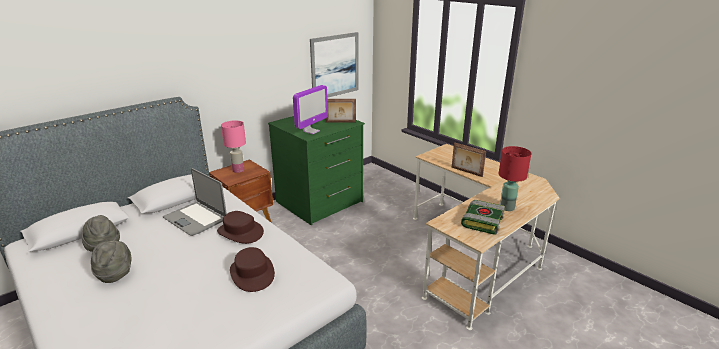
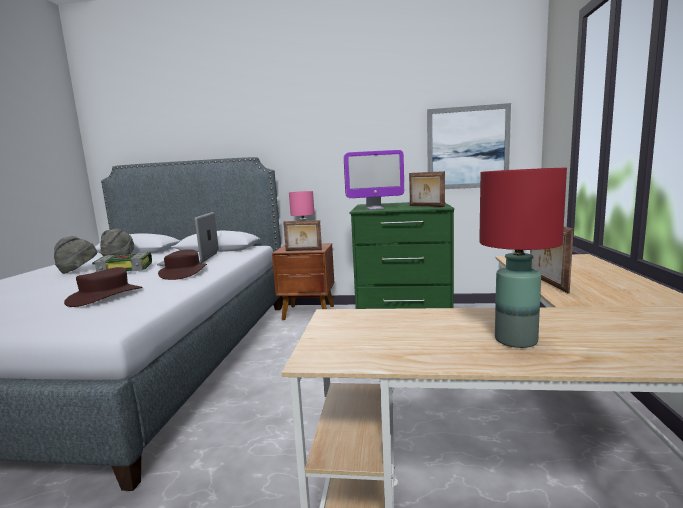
camera: 50 degrees right, 15 degrees down
(249, 175) = (303, 250): none -> picture frame
(482, 221) = (406, 337): book -> book (126, 269)

